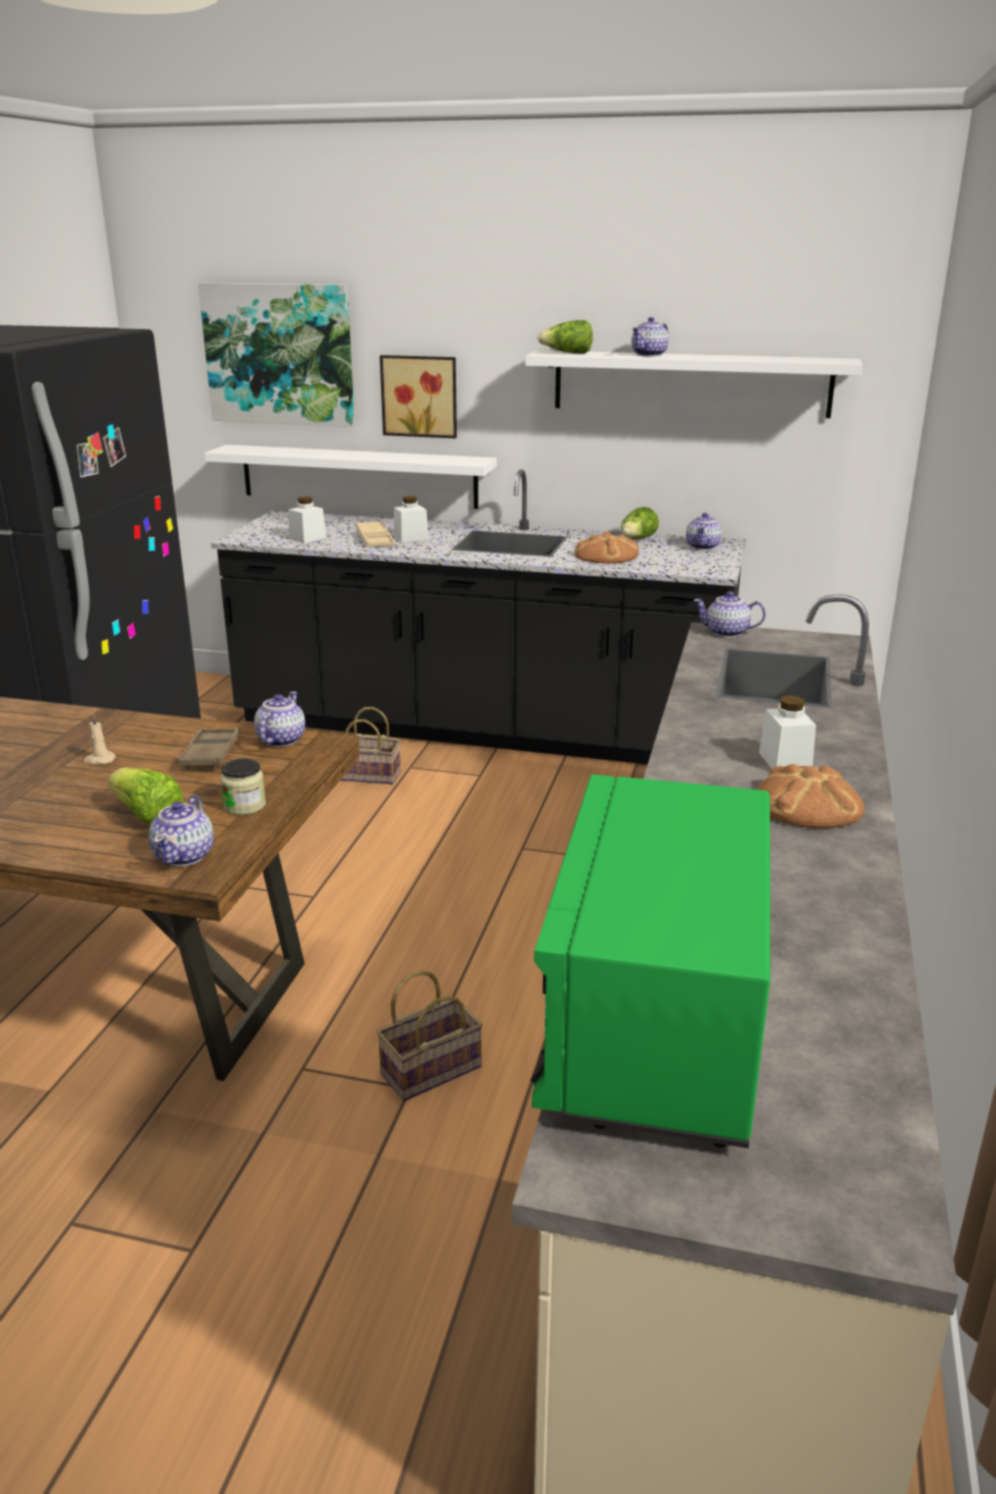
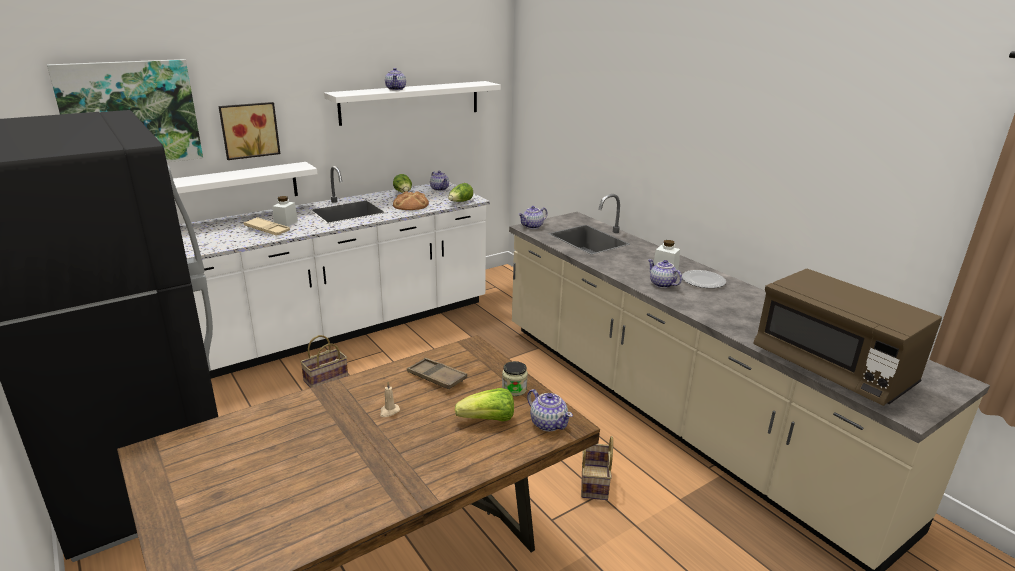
camera: 50 degrees left, 0 degrees up
(280, 740) = (450, 354): teapot -> teapot (661, 284)
(307, 538) = (221, 241): white jar -> none
(480, 728) = (340, 328): black counter -> white counter
(567, 353) = (353, 93): lettuce -> lettuce (460, 202)
(655, 1025) = (832, 368): green microwave -> brown microwave
(807, 804) = (703, 281): bread -> plate

